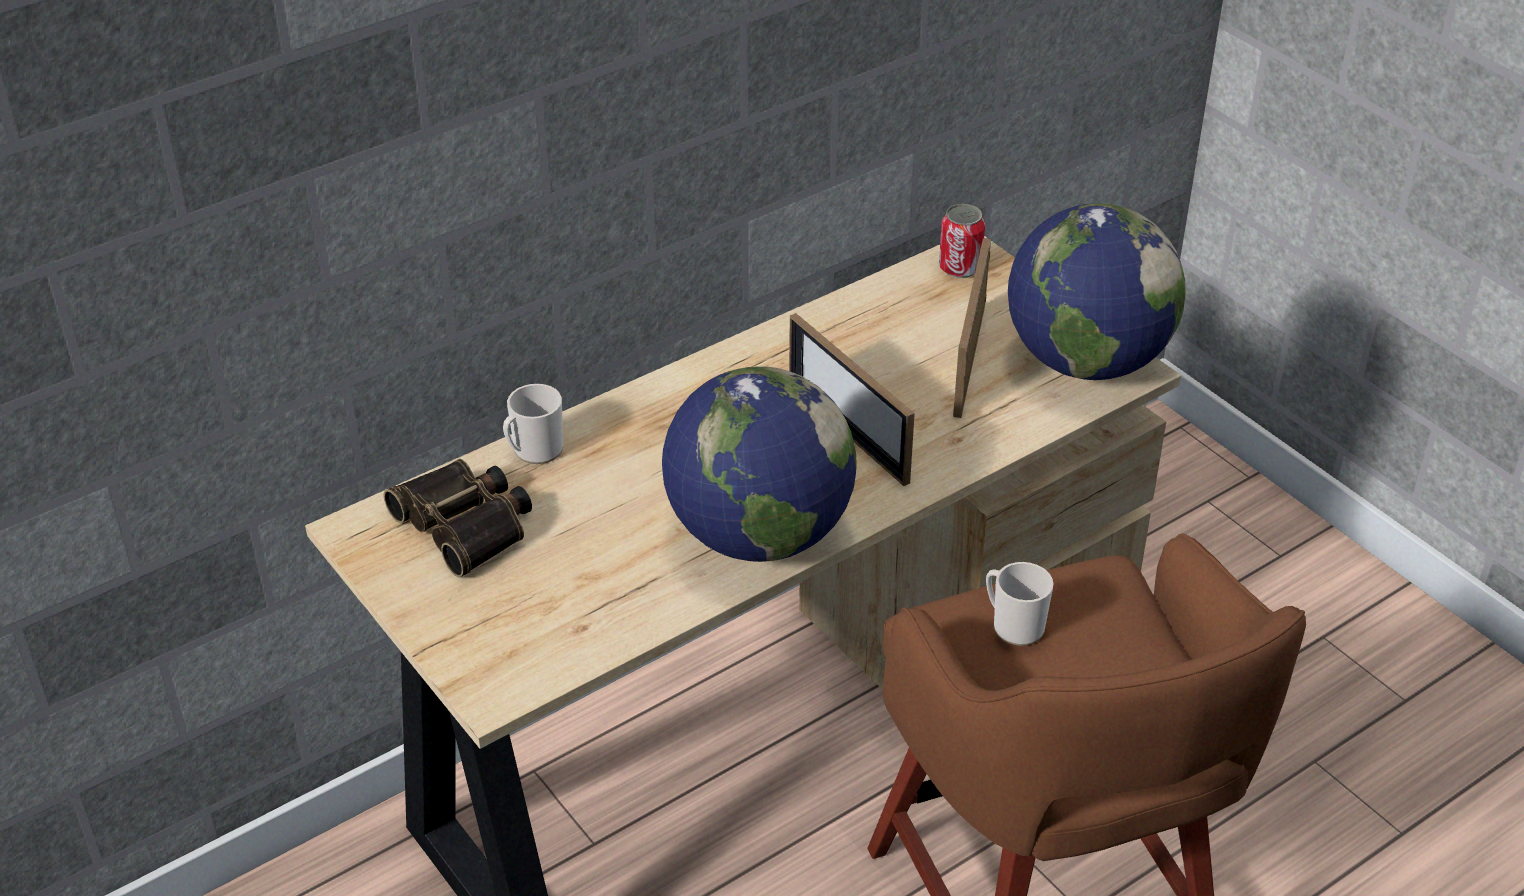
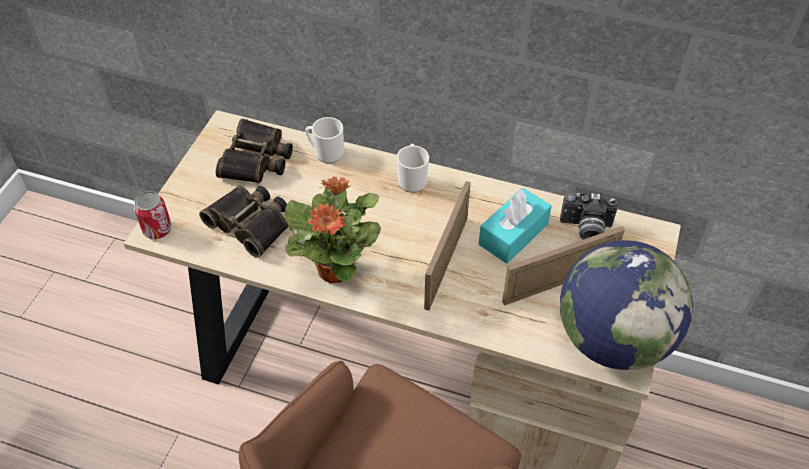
camera: 55 degrees right, 10 degrees up
(589, 581) = (251, 223): none -> binoculars
(758, 535) = (335, 269): globe -> potted plant
(859, 357) = (513, 234): none -> turquoise tissue box
(910, 298) = (585, 229): none -> camera
(959, 267) = (636, 236): can -> can (157, 229)
(1013, 625) = (399, 422): mug -> mug (412, 179)

